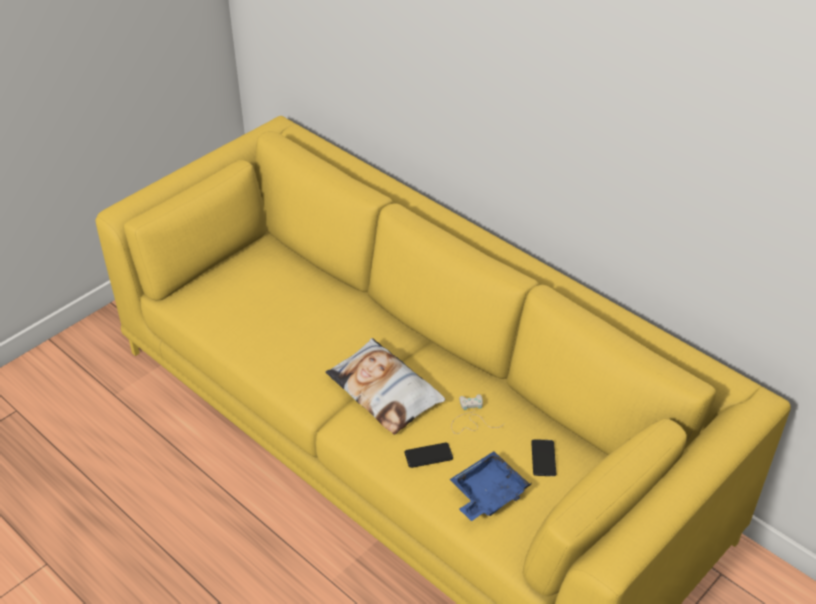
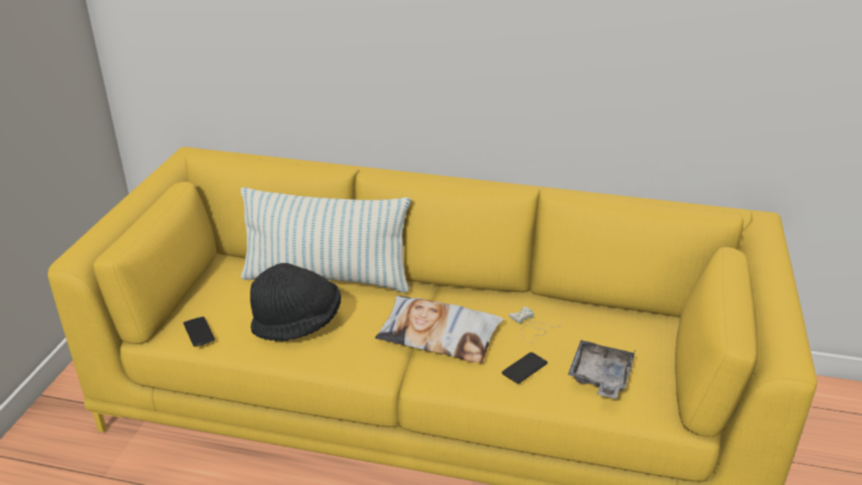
camera: 30 degrees left, 10 degrees down
(277, 332) = (298, 324): none -> black hat
(336, 294) = (327, 278): none -> pillow
(487, 494) = (600, 377): blue tray -> grey tray
(543, 458) = (616, 334): phone -> phone (199, 332)

